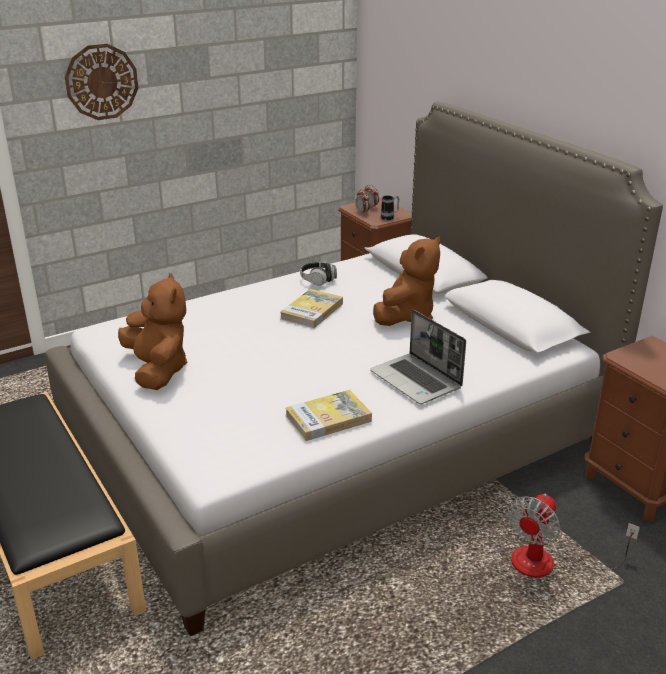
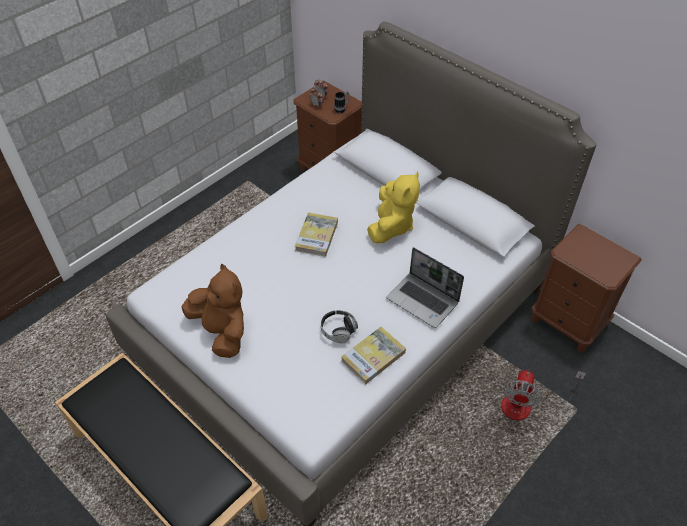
camera: 15 degrees left, 20 degrees up
(101, 82) = (78, 50): wall clock -> none
(318, 280) = (307, 195): headphones -> headphones (338, 331)
(406, 315) = (391, 226): brown plush toy -> yellow plush toy

